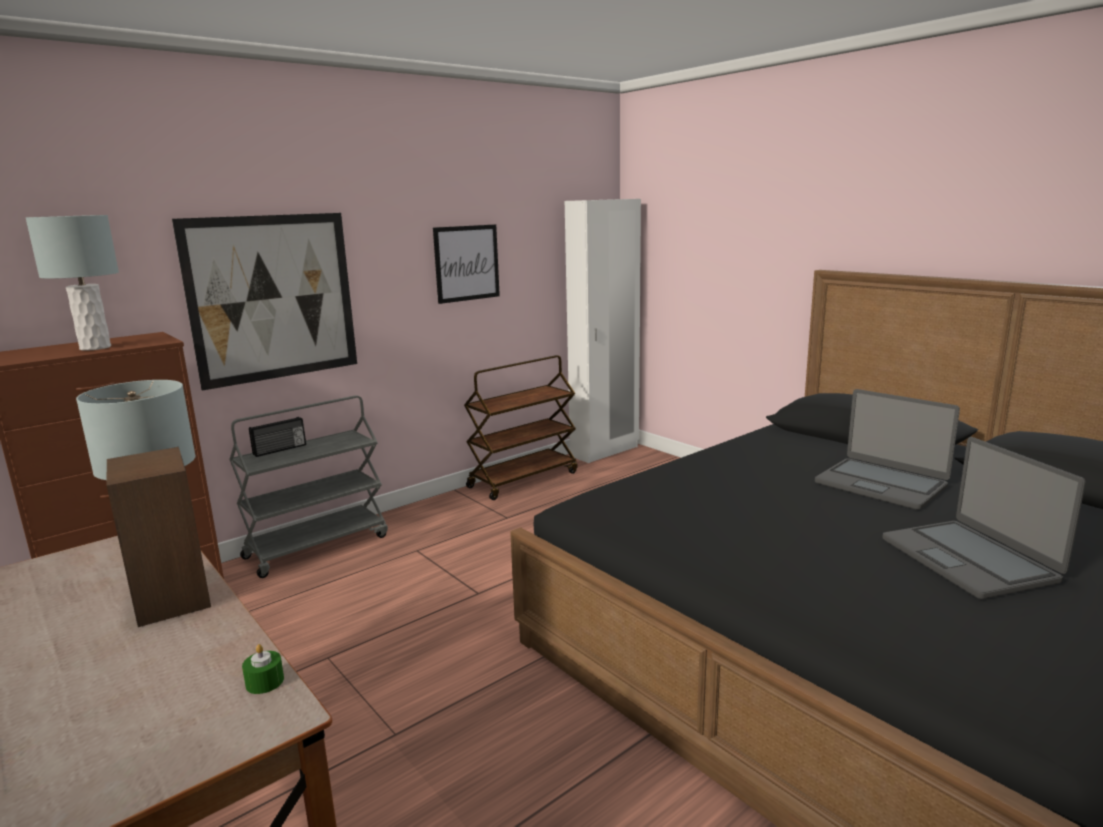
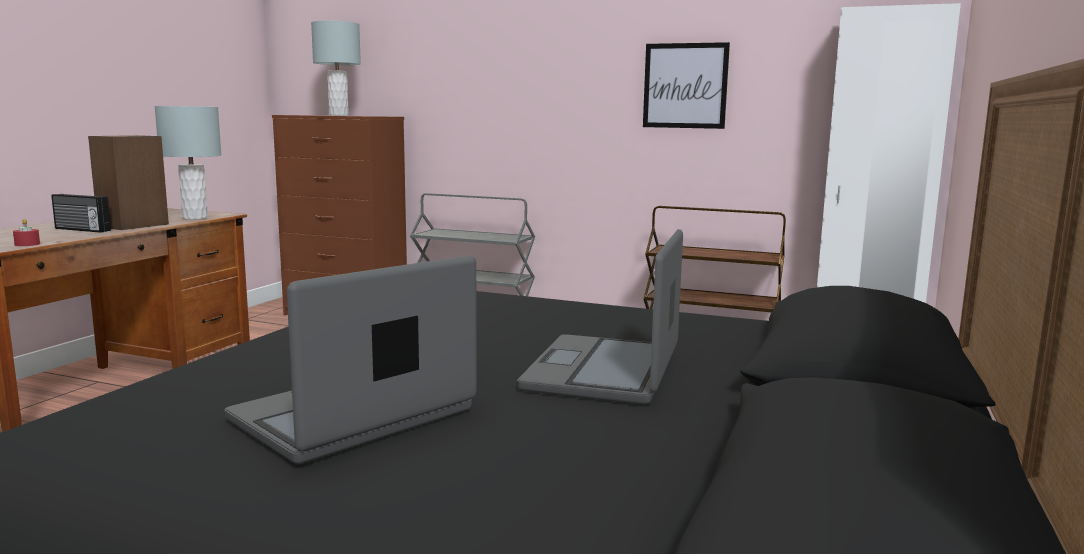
camera: 60 degrees right, 5 degrees down
(265, 682) = (27, 244): green candle -> red candle
(273, 298) = (484, 101): picture -> none
(280, 450) = (463, 231): radio -> radio (81, 230)

